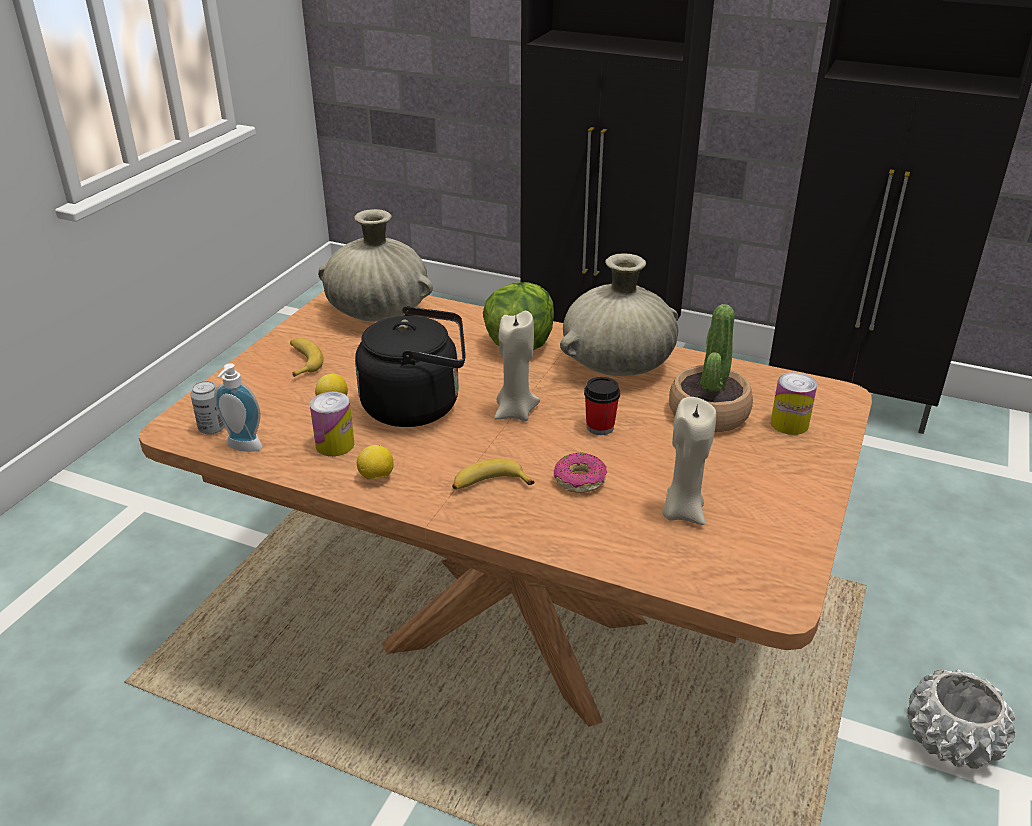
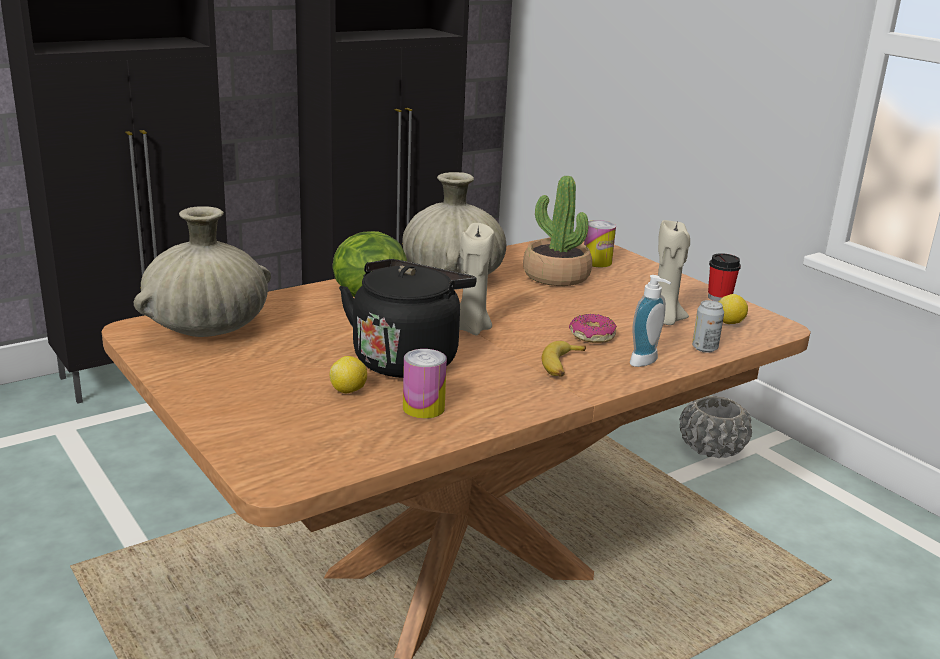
camera: 60 degrees left, 10 degrees down
(212, 428) = (307, 460): can -> can (704, 348)
(242, 448) = (369, 452): soap dispenser -> soap dispenser (647, 362)
(302, 362) = (244, 385): banana -> none
(376, 477) = (499, 404): lemon -> lemon (730, 323)
(600, 427) = (530, 309): cup -> cup (719, 297)

